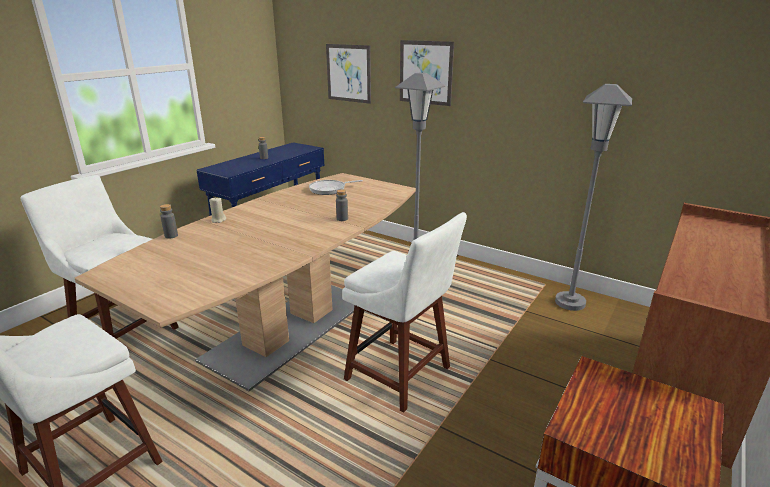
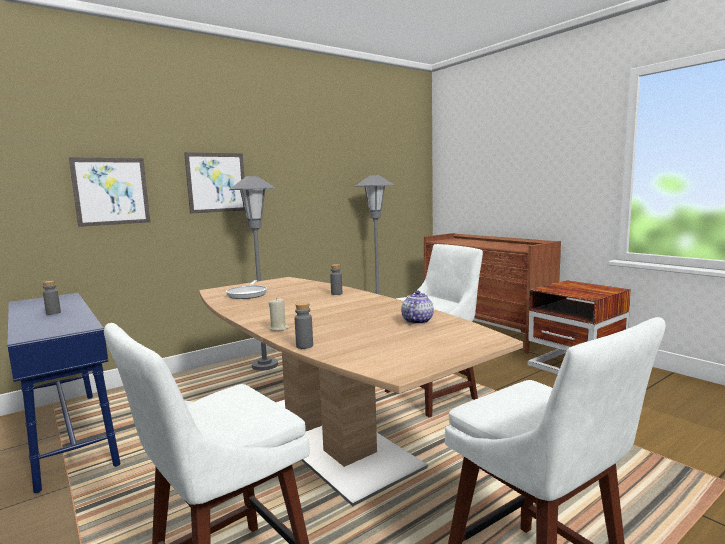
camera: 70 degrees left, 15 degrees down
(237, 266) = (417, 321): none -> teapot

